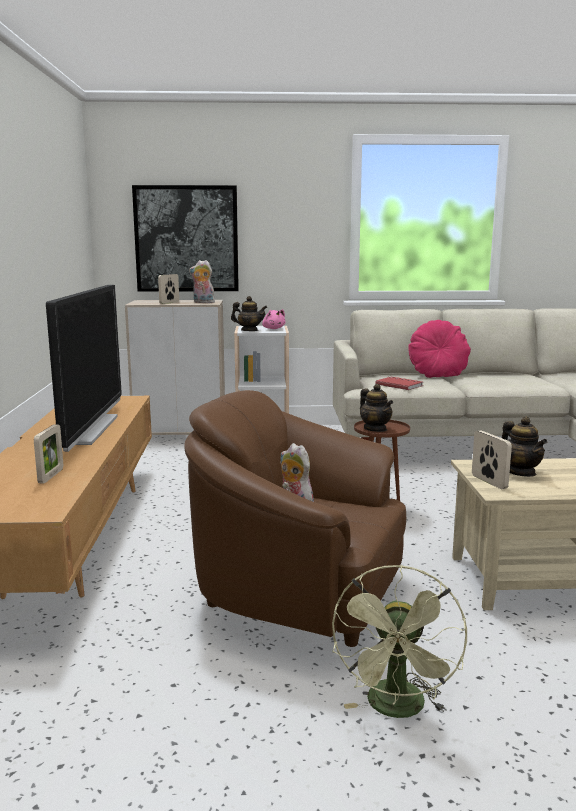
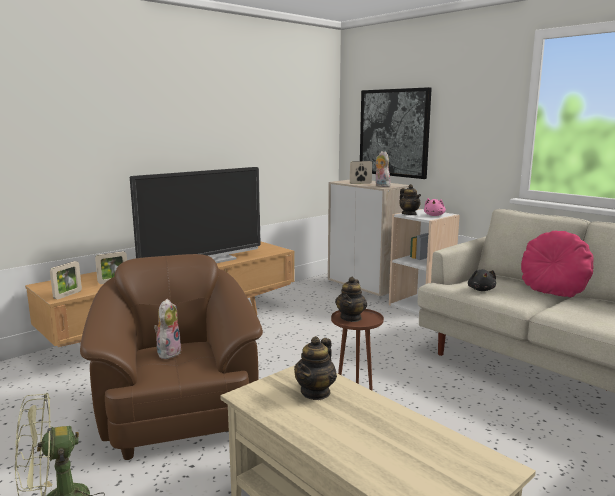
camera: 50 degrees right, 0 degrees up
(399, 385) = (481, 290): red book -> black plush toy
(489, 482) = (268, 386): picture frame -> picture frame (68, 295)

